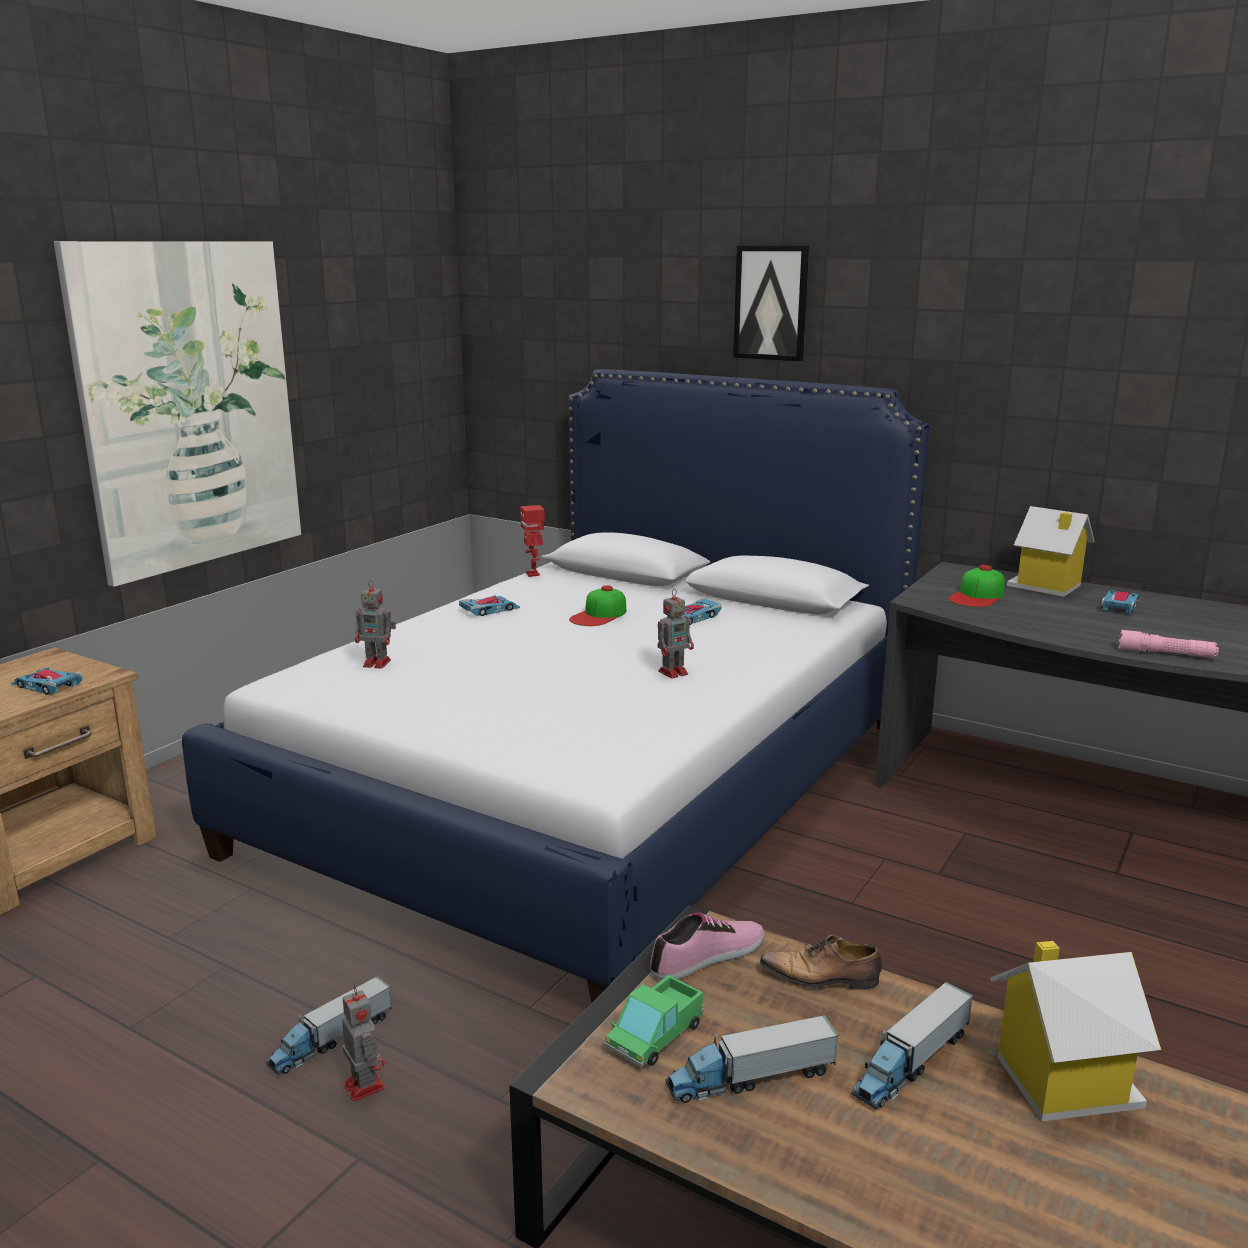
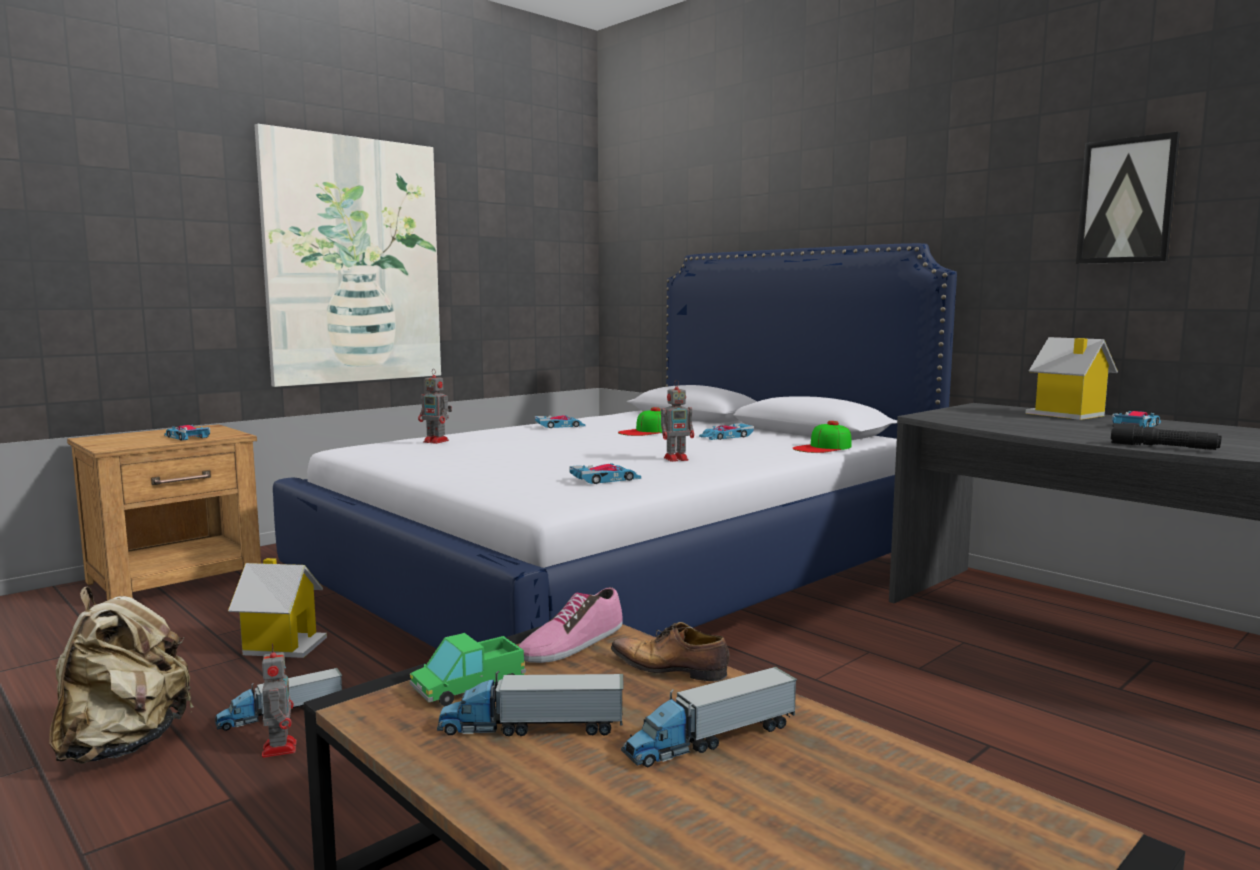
camera: 15 degrees right, 10 degrees down
(181, 1114) = (123, 745): none -> beige backpack
(533, 574) = (617, 413): toy robot -> none
(629, 723) = (605, 479): none -> toy car
(708, 957) = (571, 643): shoe -> shoe turned 150 degrees clockwise
(771, 303) = (825, 185): picture -> picture (1127, 201)
(977, 596) = (988, 416): cap -> cap (823, 447)
(1061, 1081) = (874, 777): toy house -> toy house (282, 645)
(1166, 654) = (1163, 447): pink flashlight -> black flashlight

